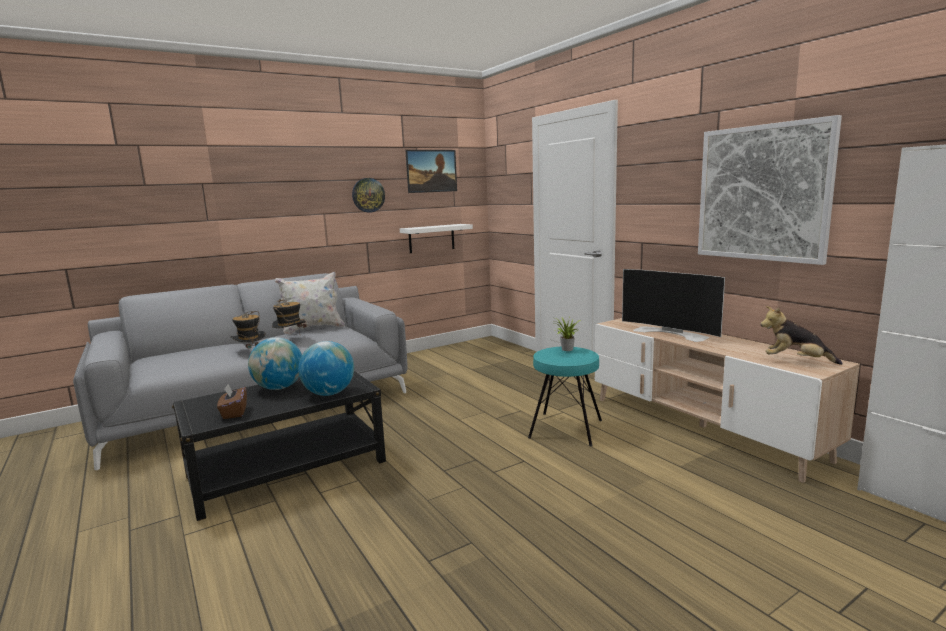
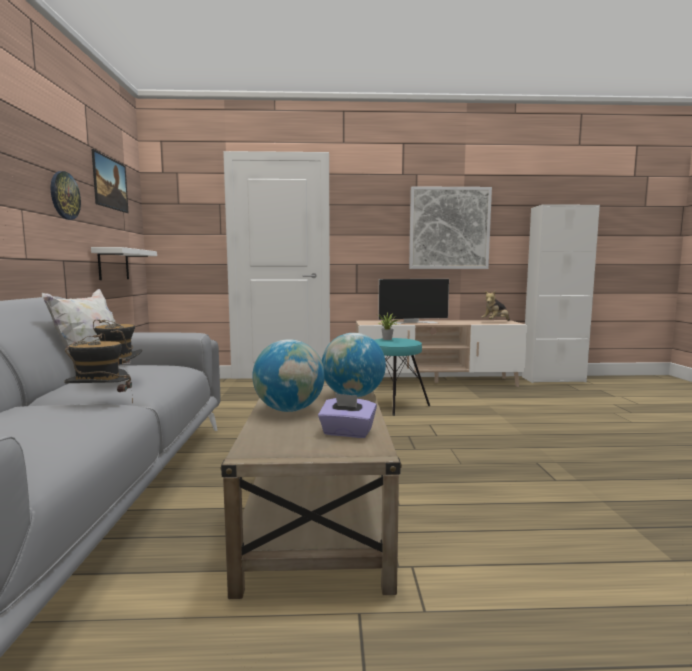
camera: 60 degrees left, 5 degrees down
(234, 412) = (347, 433): brown tissue box -> purple tissue box
(287, 469) = (317, 515): black coffee table -> beige coffee table

